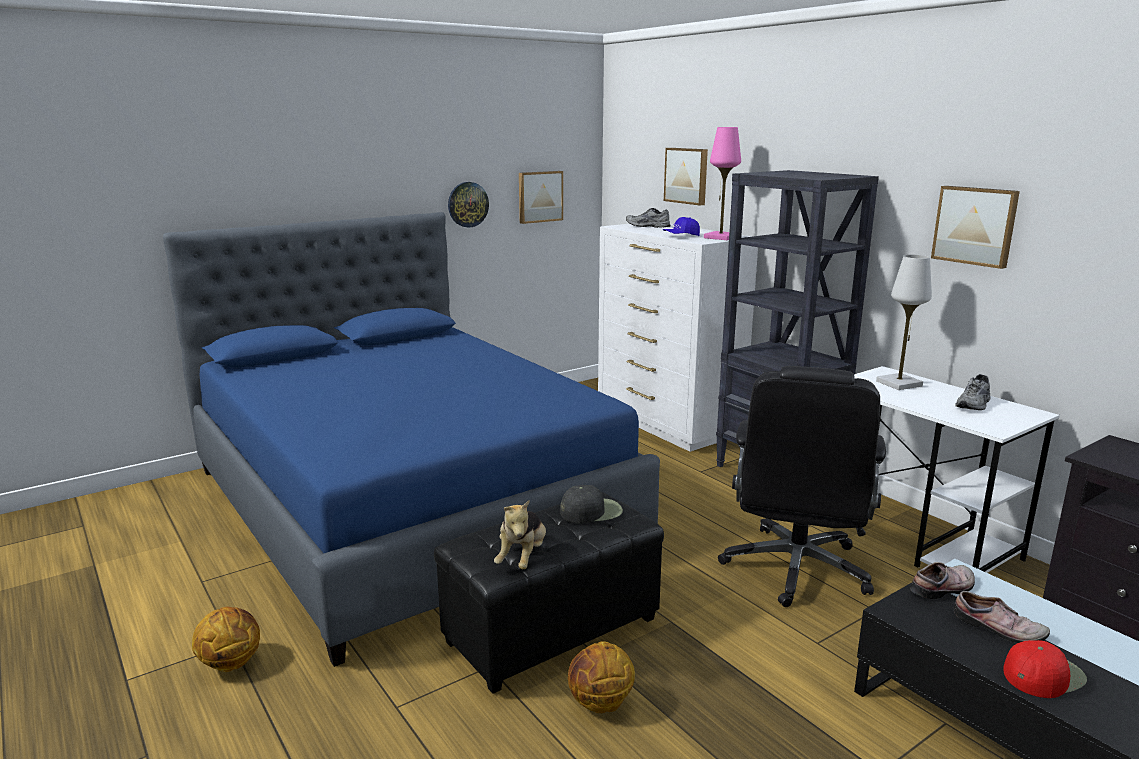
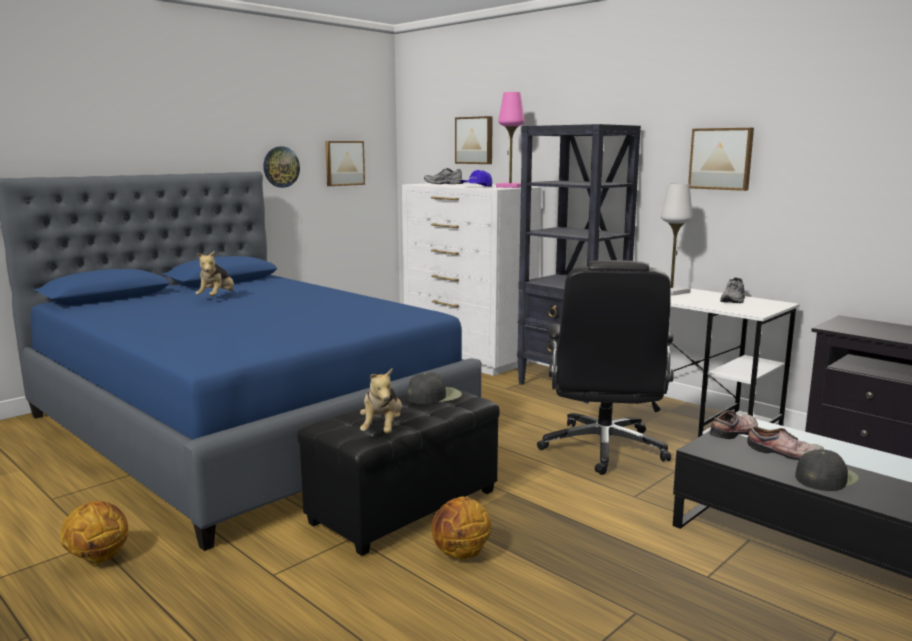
camera: 10 degrees left, 5 degrees down
(384, 363) = (217, 298): none -> plush toy
(1042, 674) = (825, 477): red cap -> black cap

